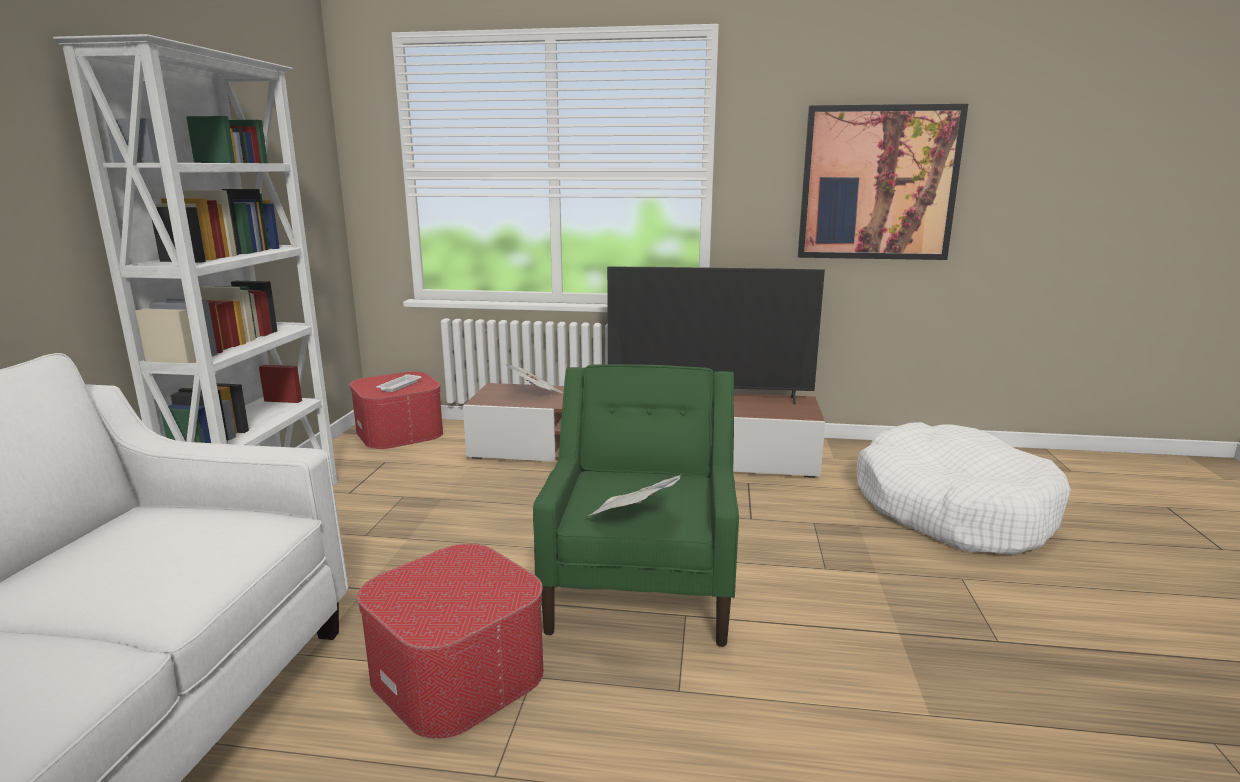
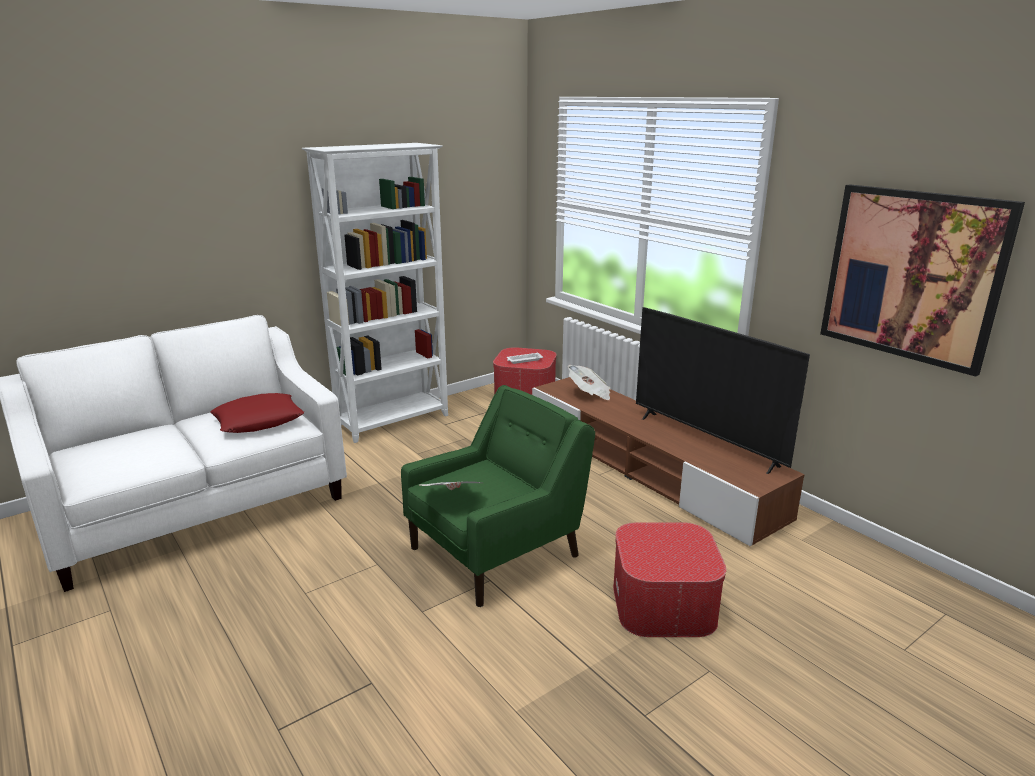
camera: 45 degrees right, 5 degrees up
(182, 539) = (259, 420): none -> red pillow
(458, 673) = (354, 544): ottoman -> ottoman (664, 604)
(952, 509) = (821, 628): white dog bed -> none

